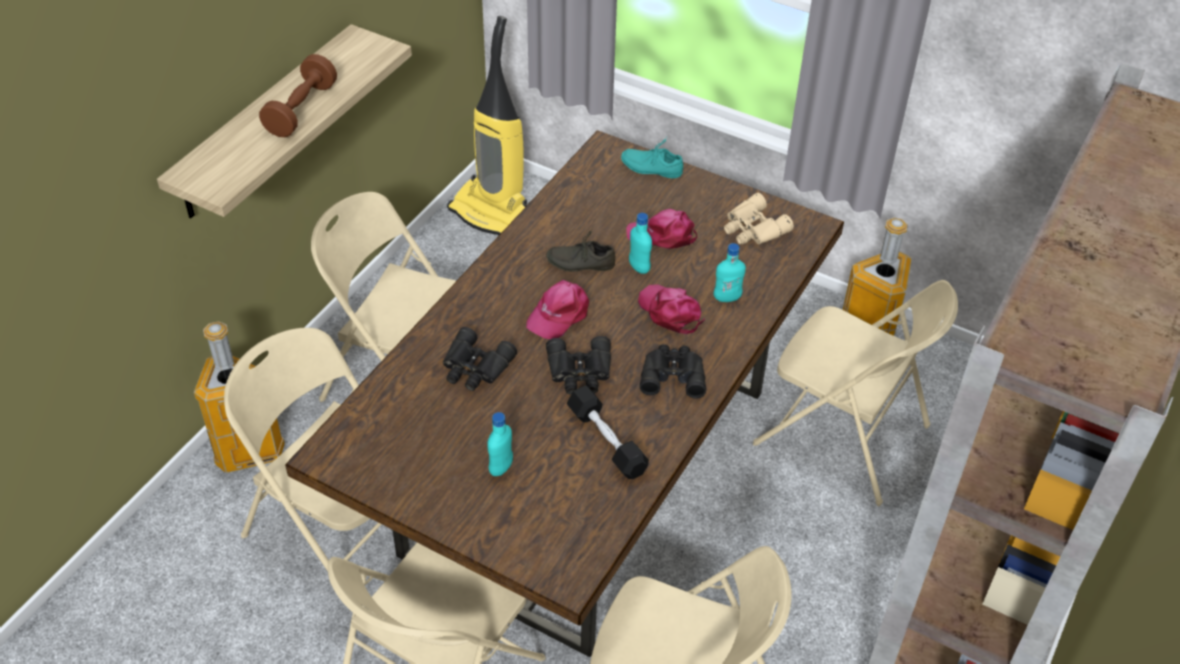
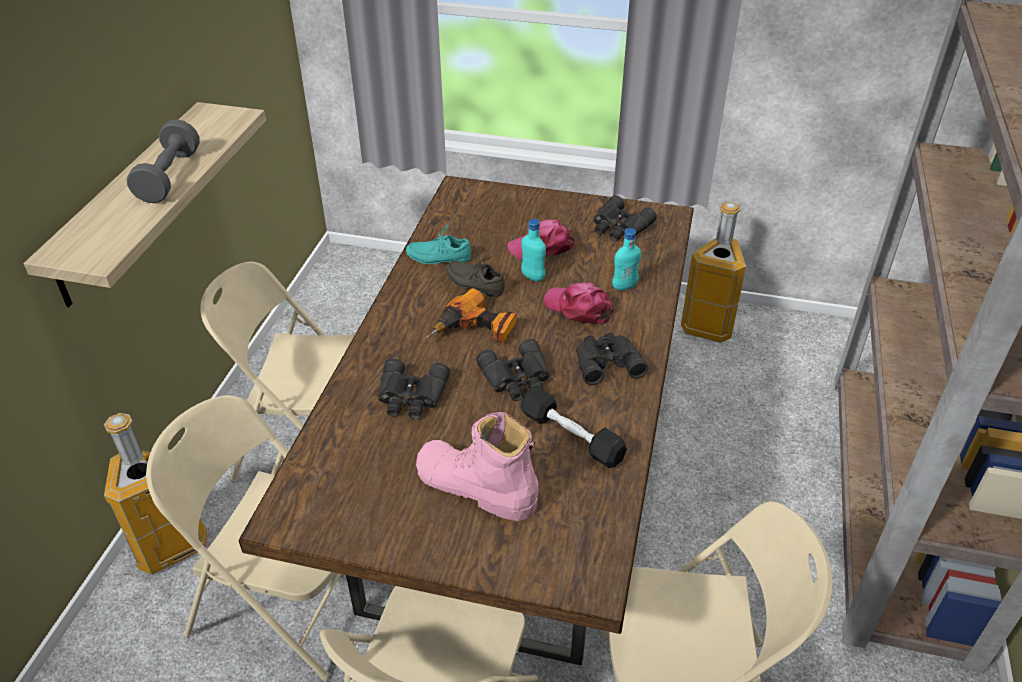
camera: 15 degrees left, 5 degrees down
(301, 110) = (169, 177): brown dumbbell -> grey dumbbell
(492, 213) = (347, 285): vacuum cleaner -> none
(501, 467) = (476, 487): turquoise bottle -> pink boot
(559, 314) = (475, 331): pink cap -> power drill
(580, 262) = (476, 282): grey shoe -> grey shoe turned 45 degrees clockwise
(652, 167) = (507, 195): turquoise shoe -> turquoise shoe (439, 256)
(753, 229) = (619, 227): beige binoculars -> black binoculars
(841, 435) = (720, 404): beige chair -> none

